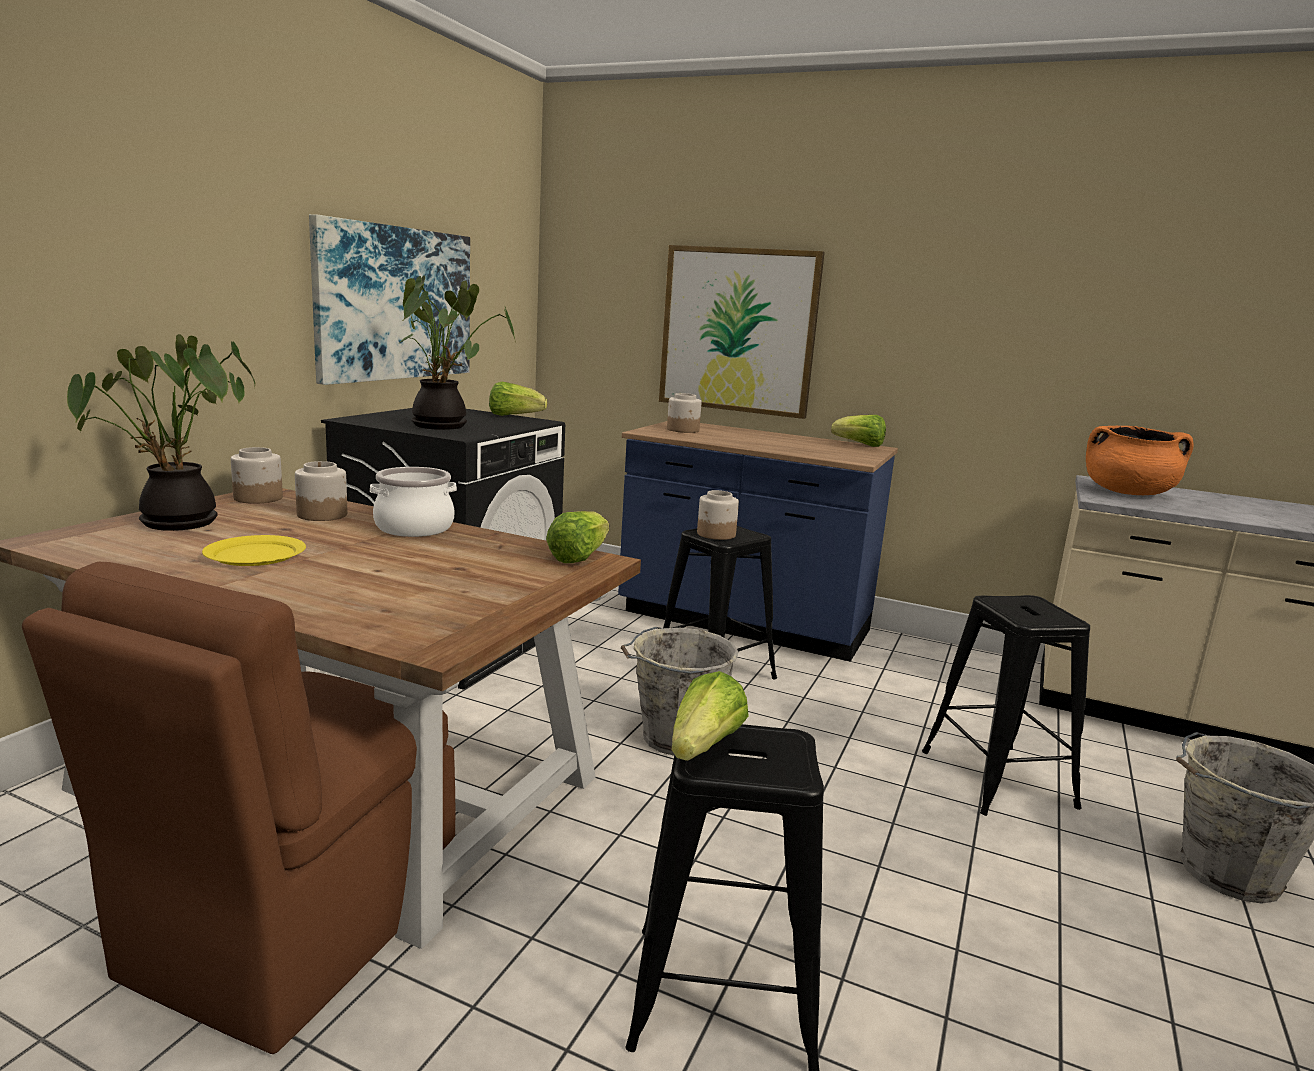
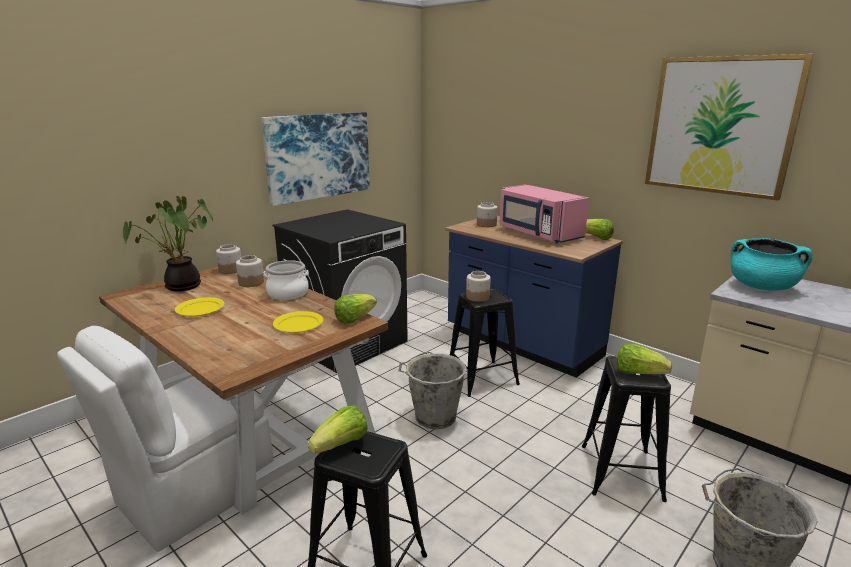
camera: 20 degrees right, 5 degrees up
(288, 929) = (192, 493): brown chair -> white chair
(444, 426) = (331, 229): potted plant -> none
(483, 568) = (298, 324): none -> yellow plate
(514, 416) = (380, 219): lettuce -> lettuce (638, 373)
(738, 330) = (528, 160): picture -> picture (720, 126)
(774, 440) = (538, 234): none -> pink microwave
(1128, 493) = (762, 287): orange cooking pot -> turquoise cooking pot

